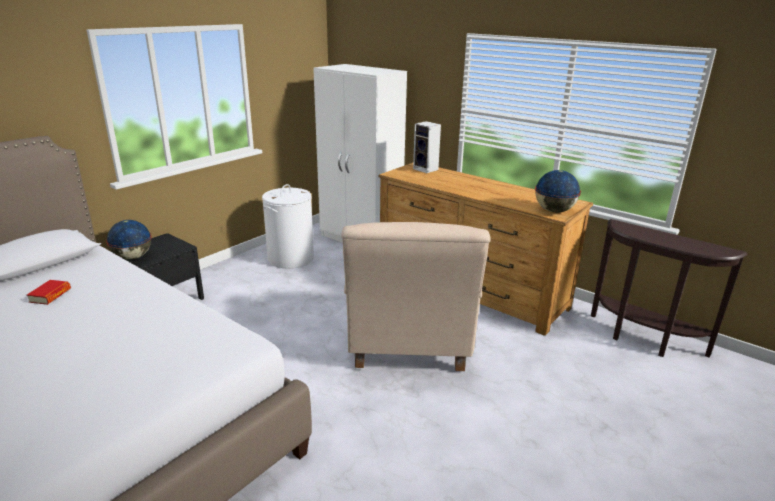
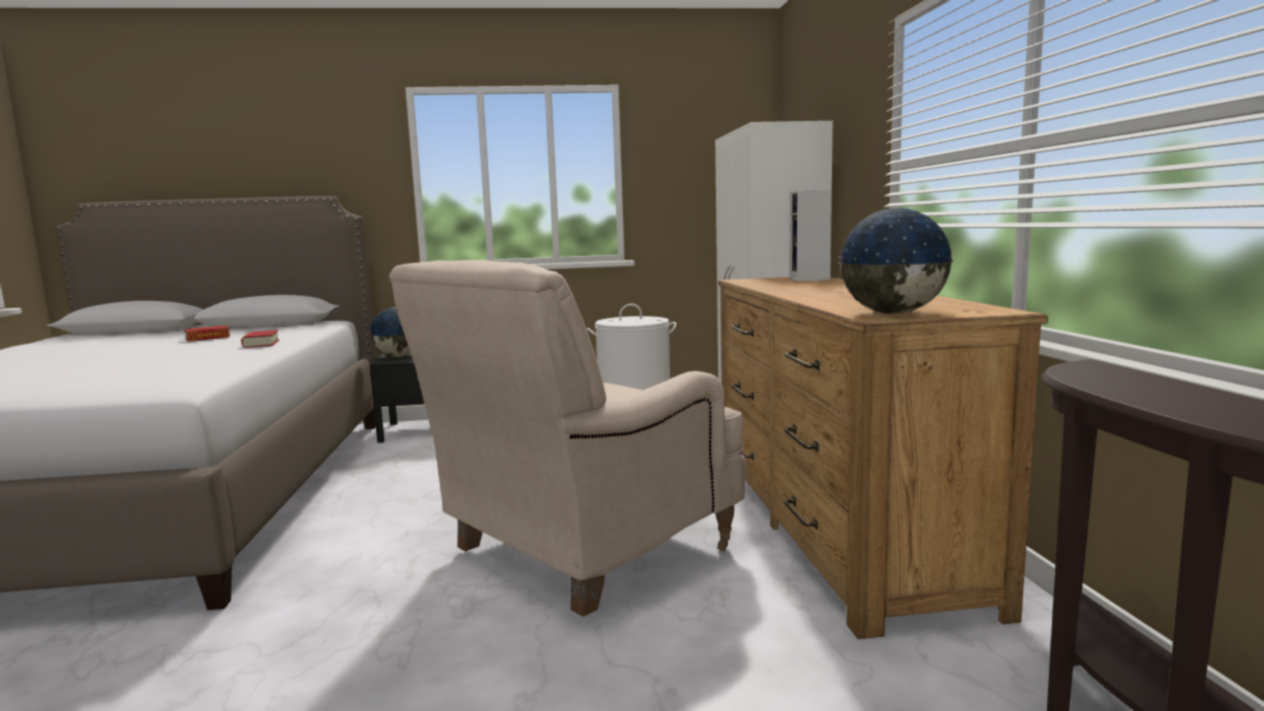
camera: 45 degrees right, 15 degrees down
(139, 289) = (261, 344): none -> book

